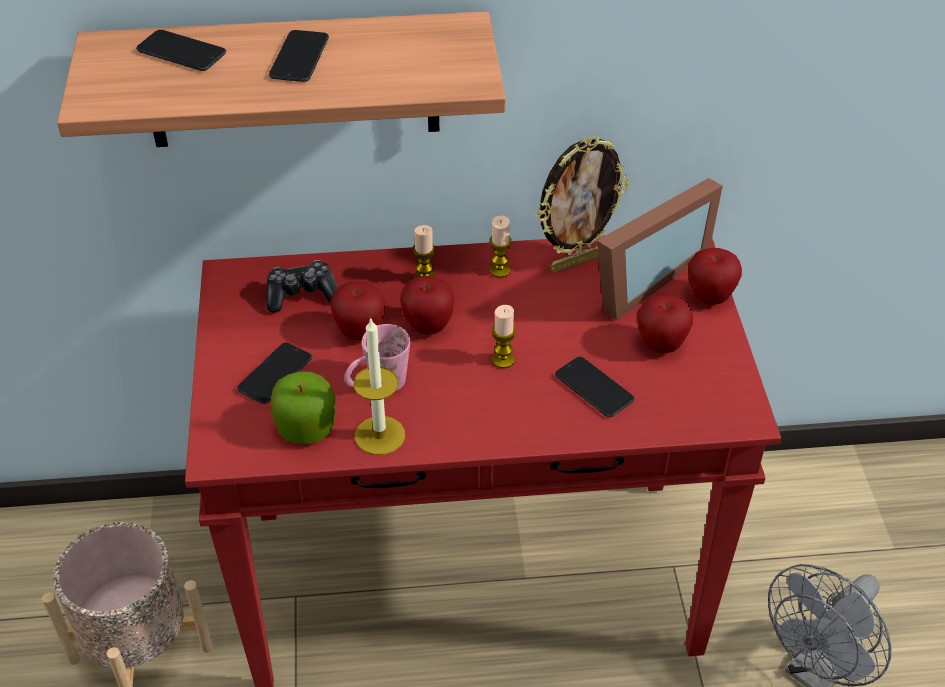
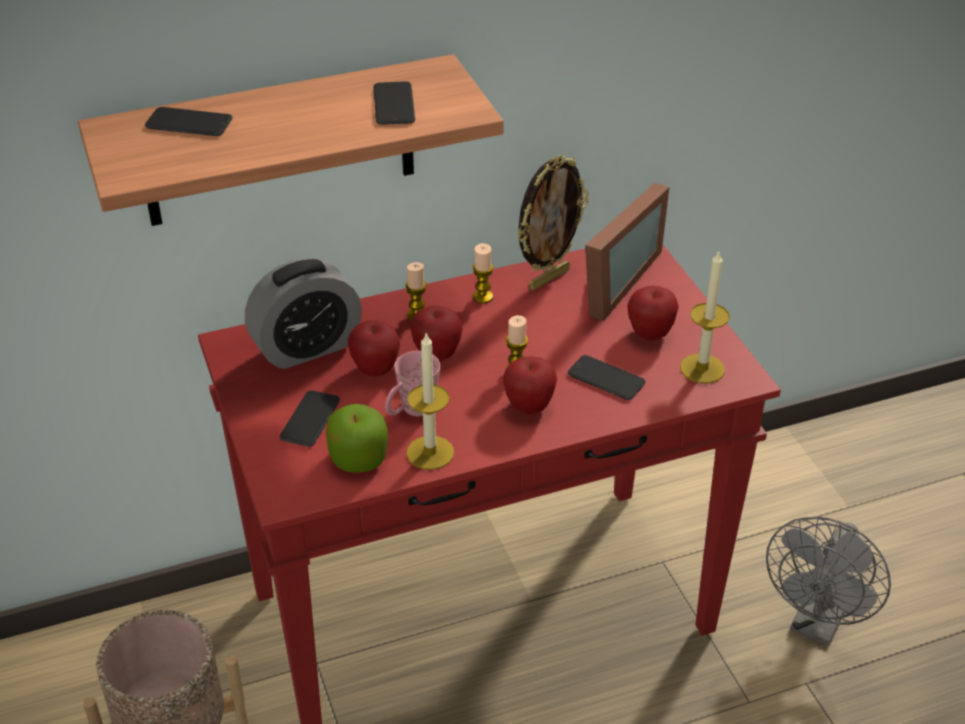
camera: 15 degrees left, 5 degrees down
(299, 57) = (302, 113): phone -> phone (394, 104)
(302, 294) = (307, 347): game controller -> alarm clock
(702, 396) = (702, 368): none -> candle
(709, 297) = (676, 288): apple -> apple (529, 407)

